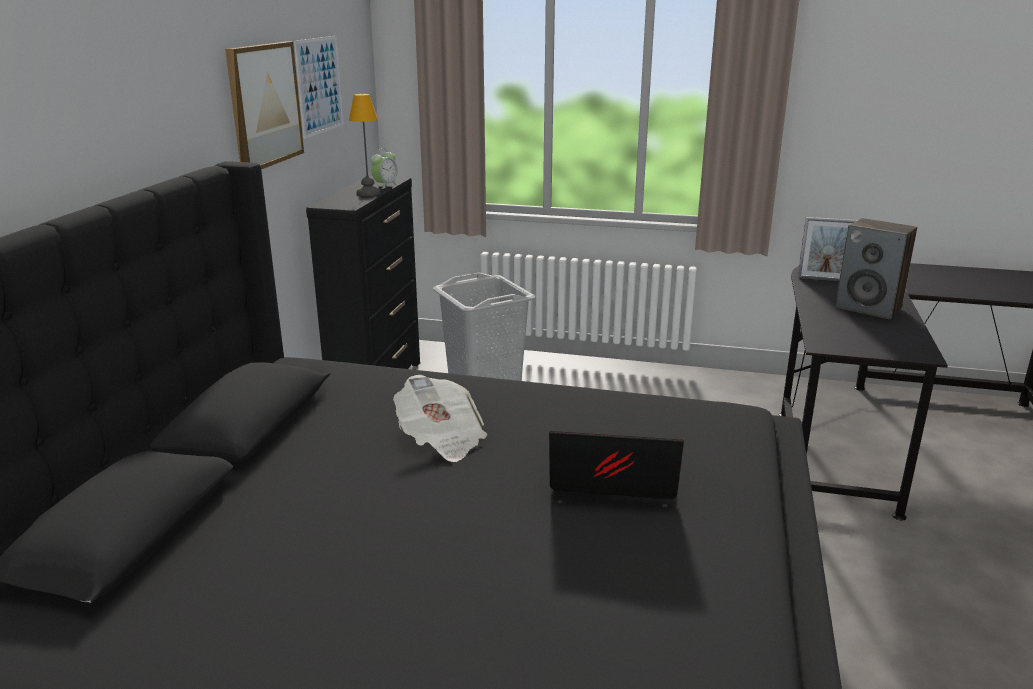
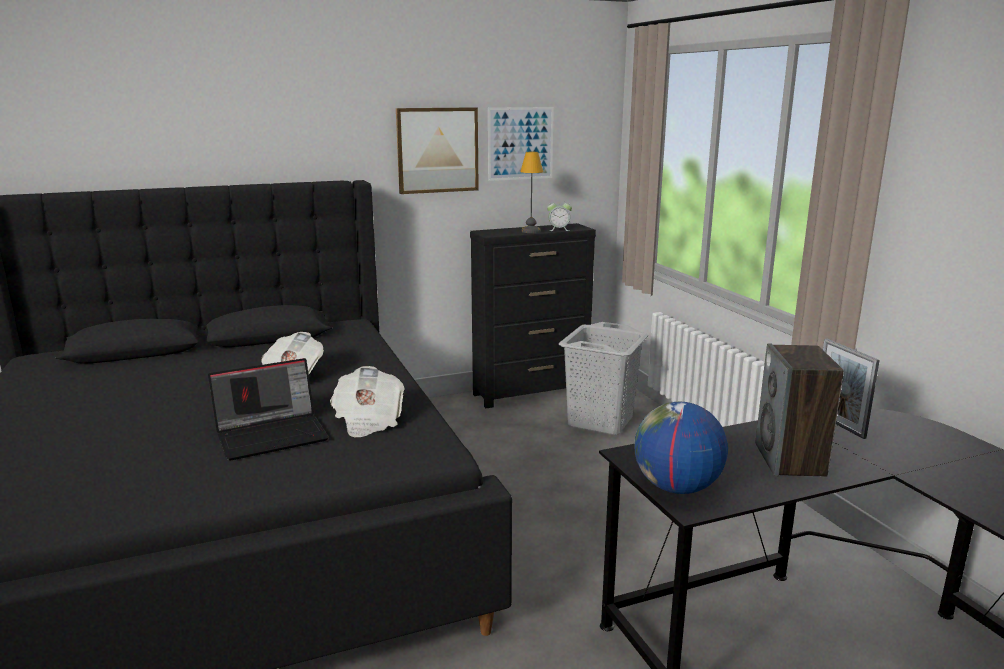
camera: 55 degrees right, 5 degrees down
(610, 482) = (273, 435): laptop -> laptop turned 90 degrees clockwise
(625, 425) = (368, 420): none -> newspaper
(889, 349) = (676, 487): none -> globe

